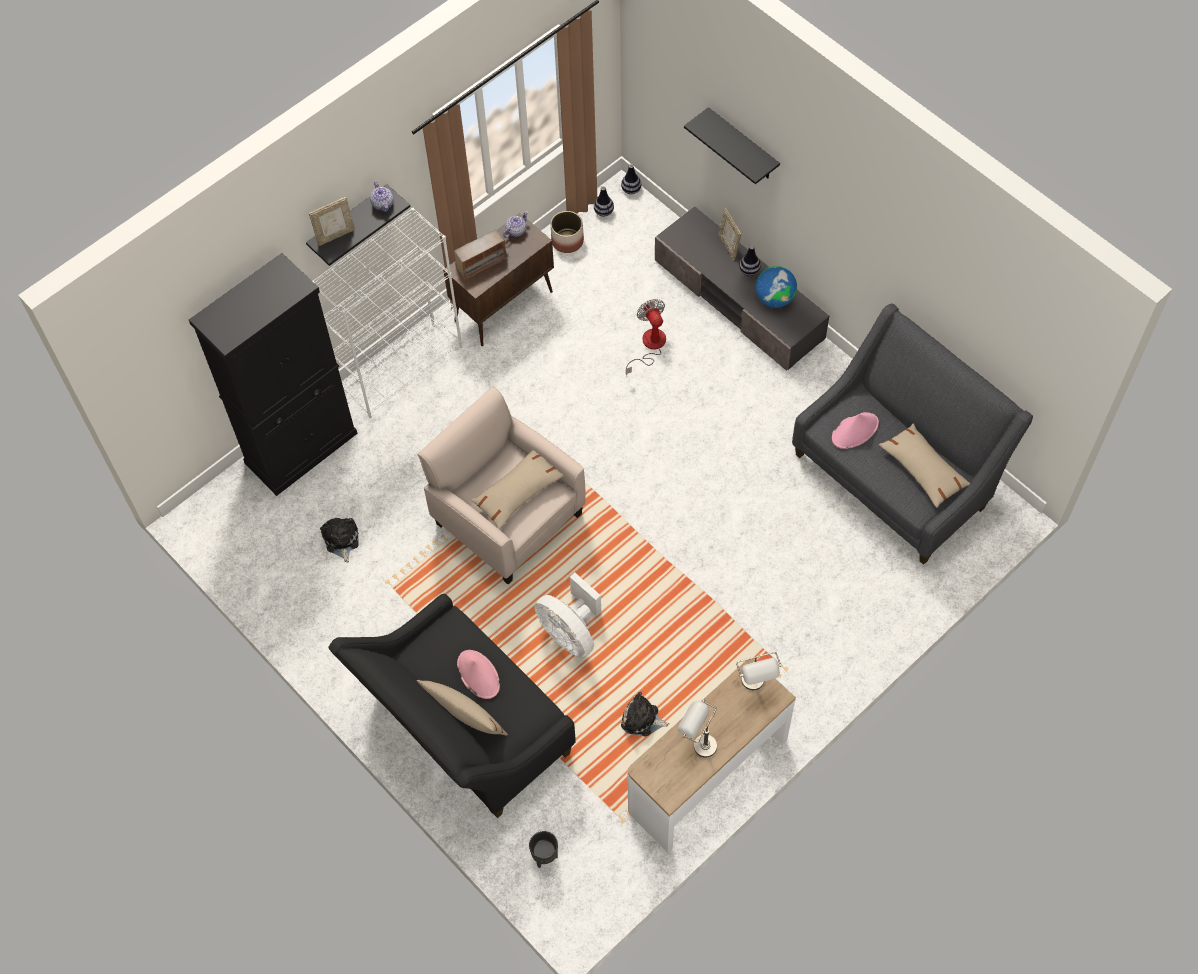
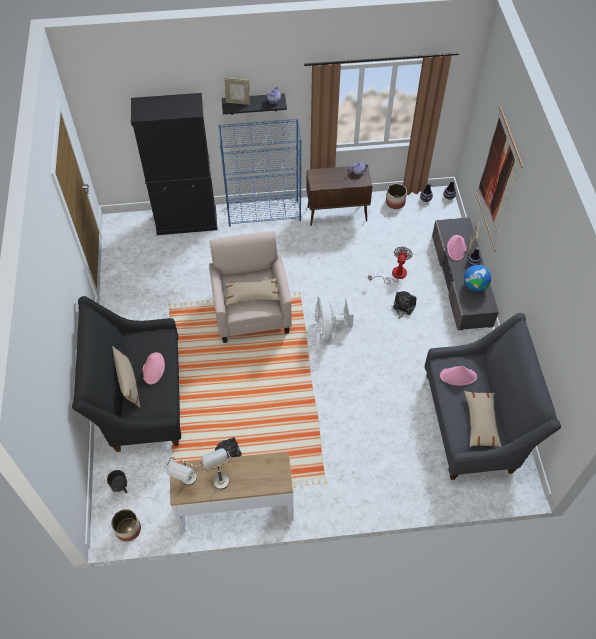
camera: 35 degrees right, 5 degrees down
(341, 540) = (166, 273): plush toy -> plush toy (403, 306)
(402, 367) = (264, 213): white bookcase -> blue bookcase
(481, 262) = (328, 176): radio -> none
(570, 633) = (232, 387): white fan -> white fan (329, 328)
(600, 897) = (128, 529): none -> planter
(712, 261) = (456, 248): none -> pink hat
(743, 145) = (498, 181): black shelf -> picture
(756, 687) = (276, 470): grey table lamp -> grey table lamp (187, 483)

